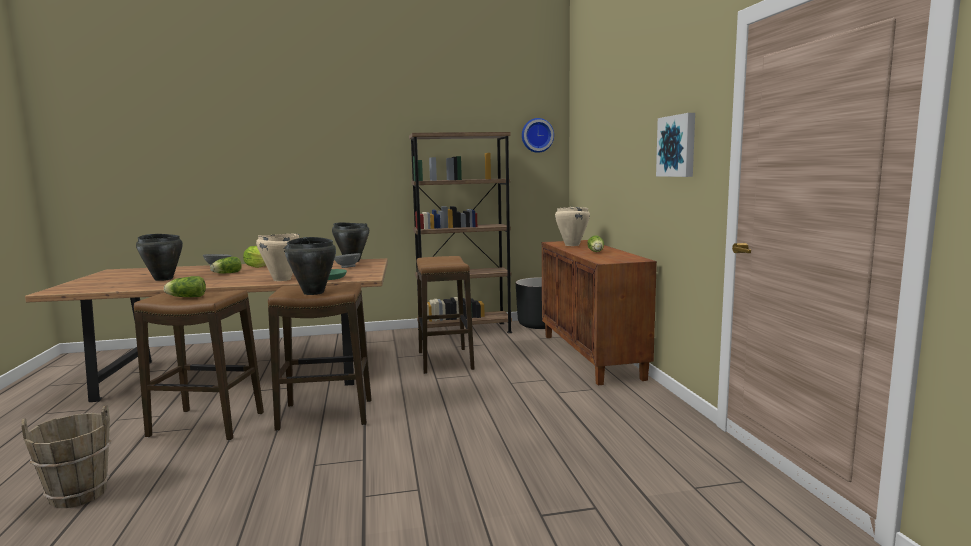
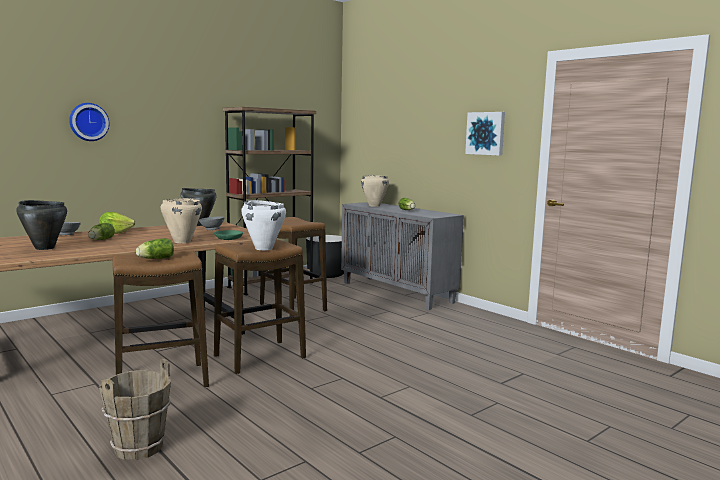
camera: 30 degrees left, 0 degrees up
(314, 292) = (264, 248): black cooking pot -> white cooking pot
(537, 135) = (319, 114): wall clock -> wall clock (88, 122)
(592, 356) = (397, 292): brown cabinet -> grey cabinet

